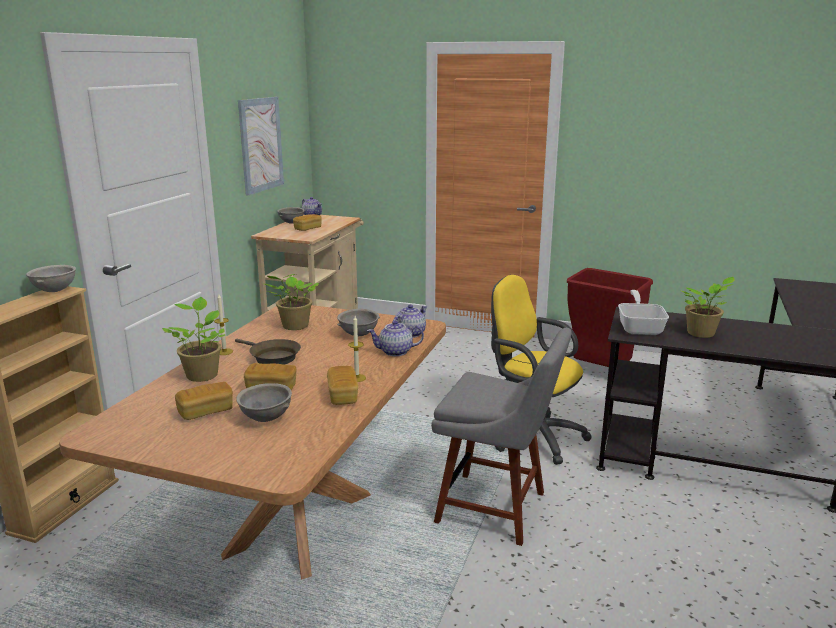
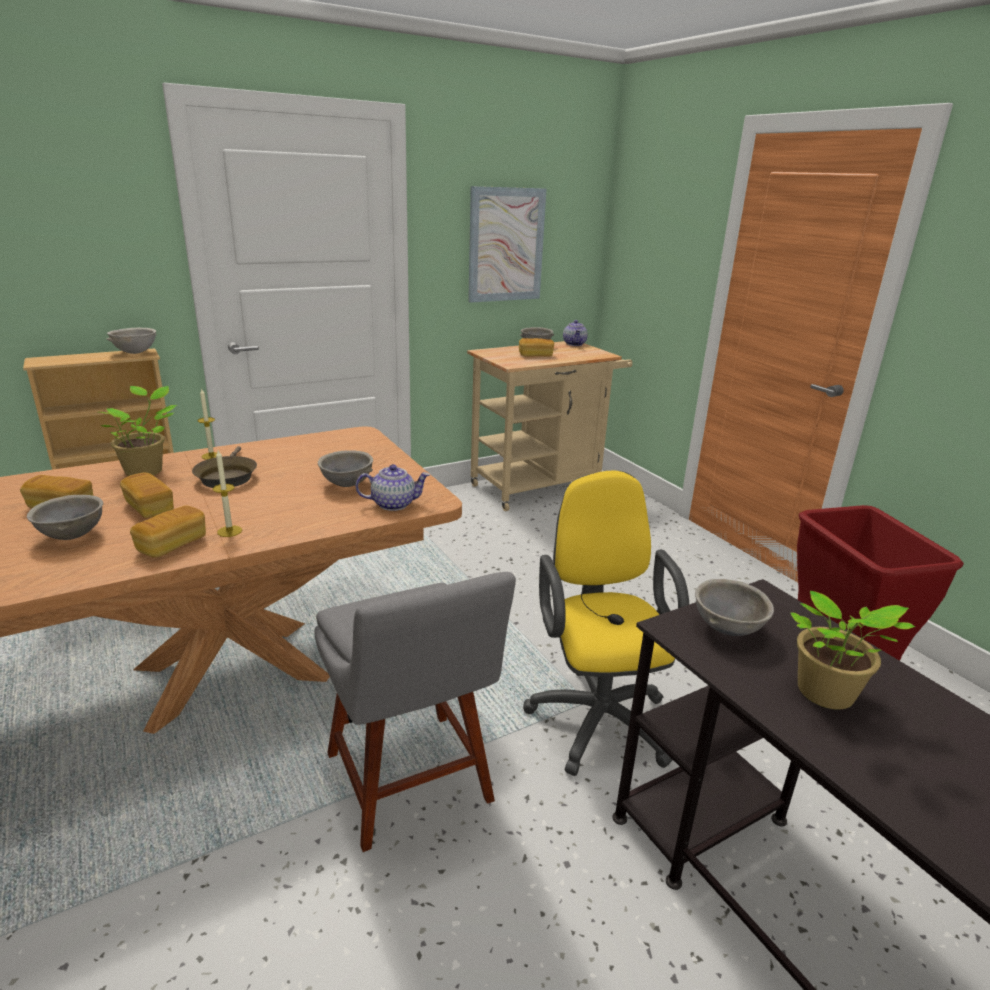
camera: 40 degrees right, 5 degrees up
(294, 326) = (317, 453): potted plant -> none
(395, 352) = (330, 518): teapot -> none
(640, 327) = (728, 629): frying pan -> grey bowl

